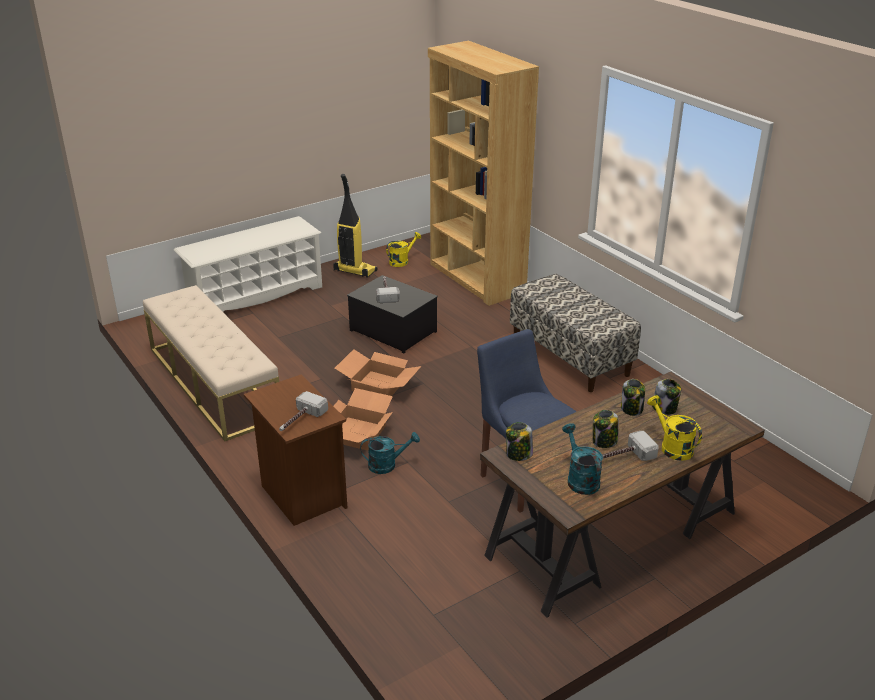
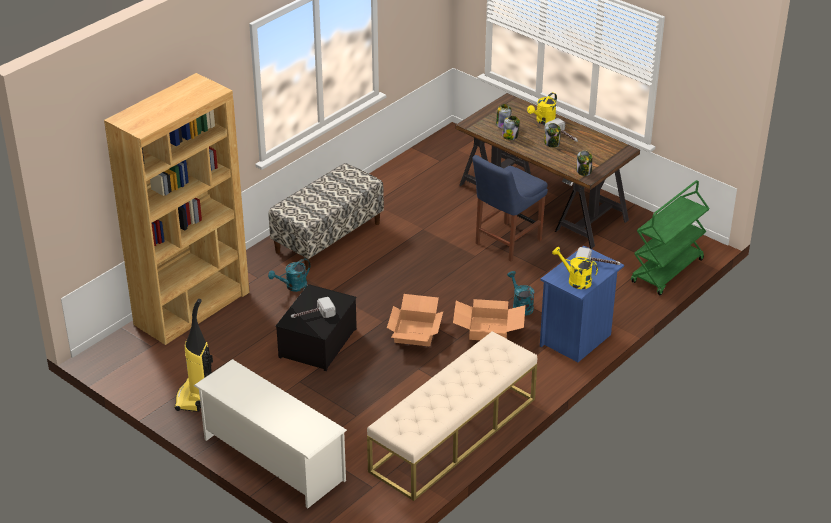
camera: 105 degrees left, 5 degrees up
(301, 495) = (577, 340): brown nightstand -> blue nightstand
(399, 623) = (667, 271): none -> green cart
(401, 261) = (161, 367): yellow watering can -> yellow watering can (575, 280)
(580, 479) = (594, 148): turquoise watering can -> turquoise watering can (293, 287)

